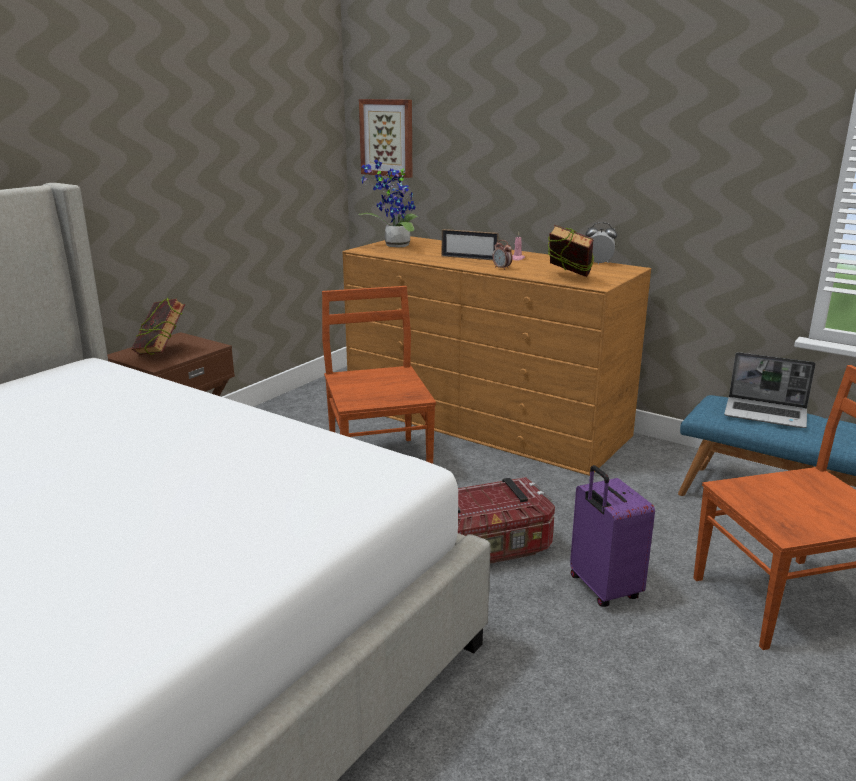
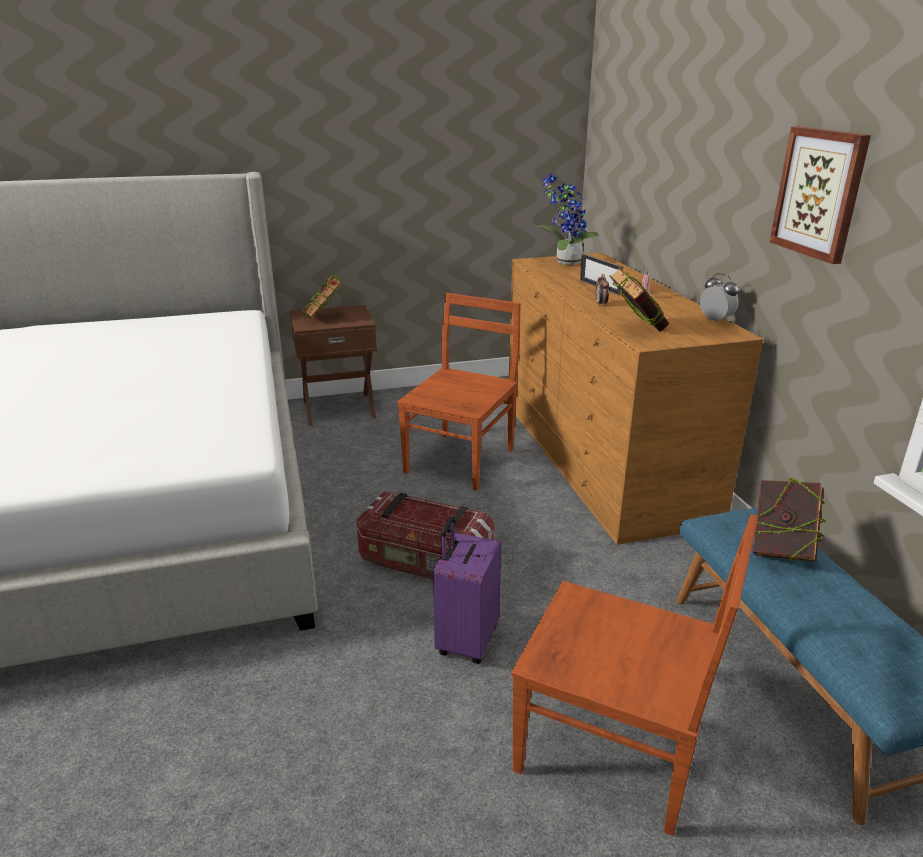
camera: 40 degrees right, 5 degrees up
(387, 138) = (607, 150): picture -> picture (819, 193)
(766, 414) = (780, 550): laptop -> book

